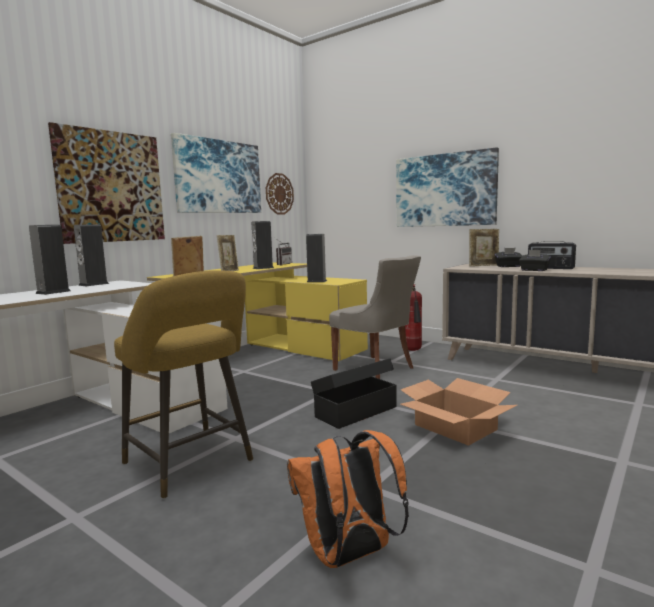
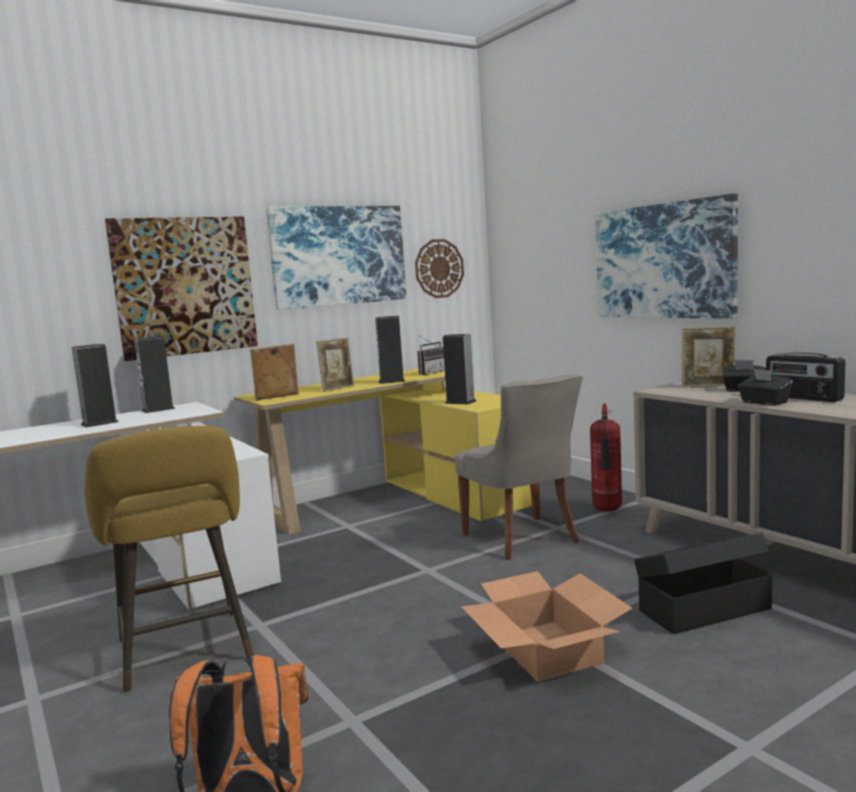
camera: 20 degrees right, 0 degrees up
(354, 412) = (432, 606): black storage box -> black storage box (702, 609)

